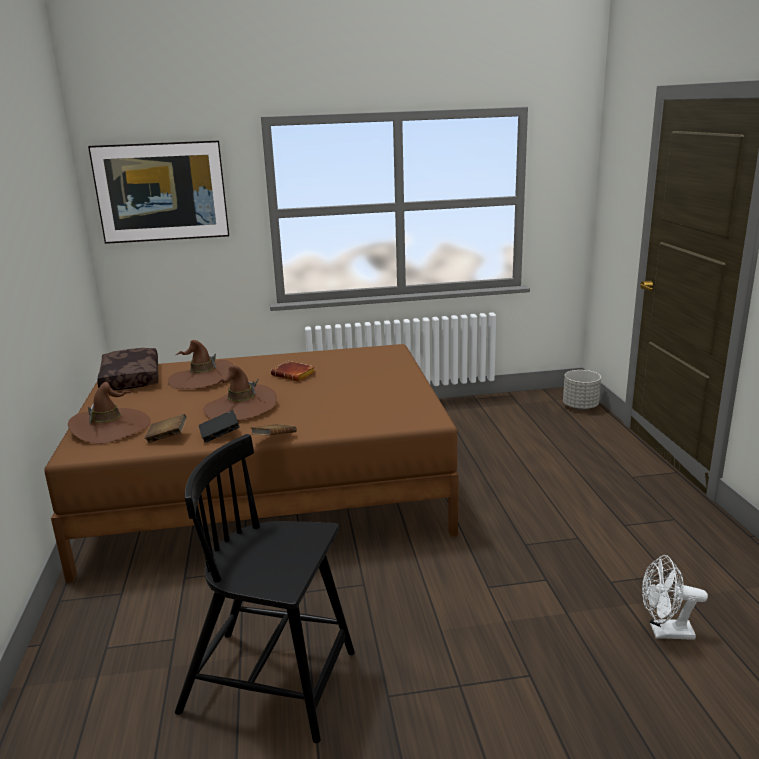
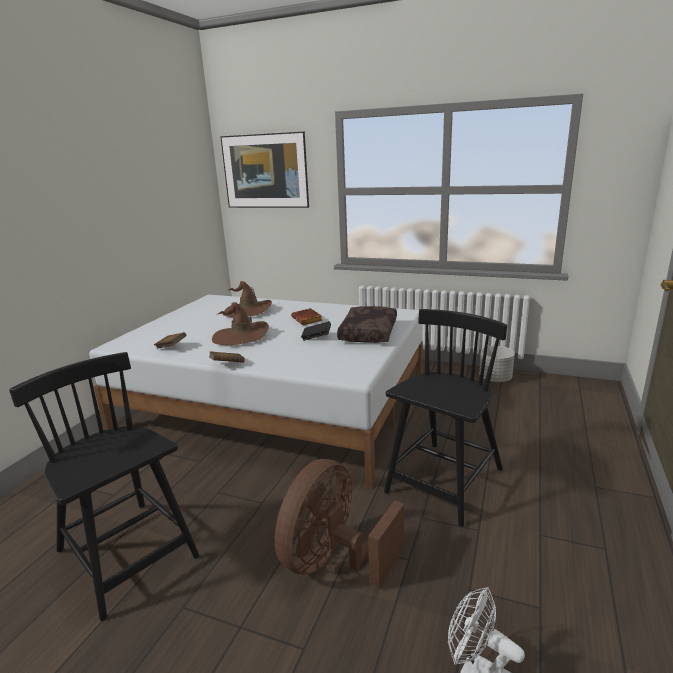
camera: 30 degrees right, 0 degrees up
(110, 428) = (153, 333): brown hat -> none
(129, 378) = (209, 303): brown pillow -> brown pillow (367, 332)
(220, 435) = (201, 353): black book -> black book (316, 338)
(268, 490) = (274, 405): brown bed -> white bed
(485, 604) = (333, 560): none -> brown fan
(516, 510) = (444, 482): none -> black chair
(580, 406) = (602, 401): grey planter -> grey planter (495, 379)

